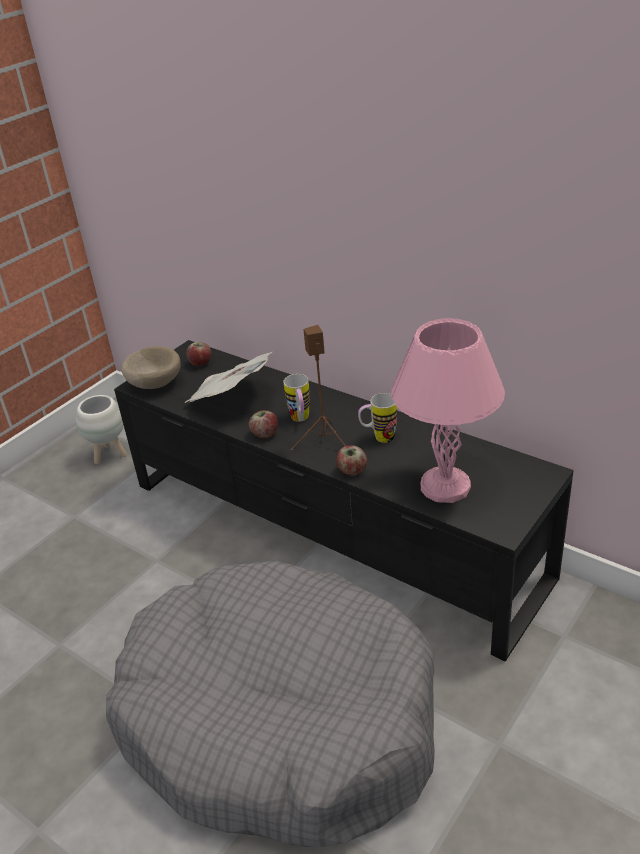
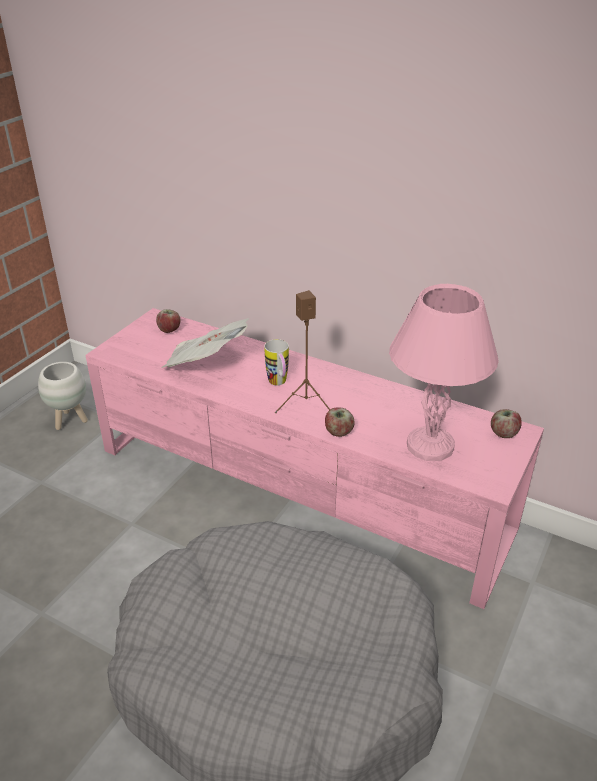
camera: 10 degrees left, 0 degrees up
(154, 383) = (125, 349): beige bowl -> none
(265, 434) = (246, 397): apple -> apple (503, 433)
(332, 530) = (300, 489): black tv stand -> pink tv stand
(378, 438) = (357, 400): mug -> none

